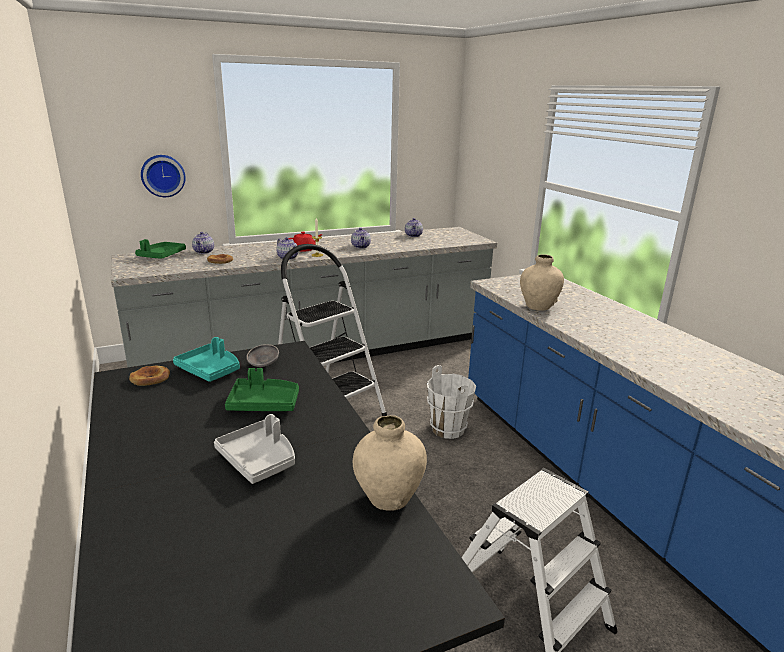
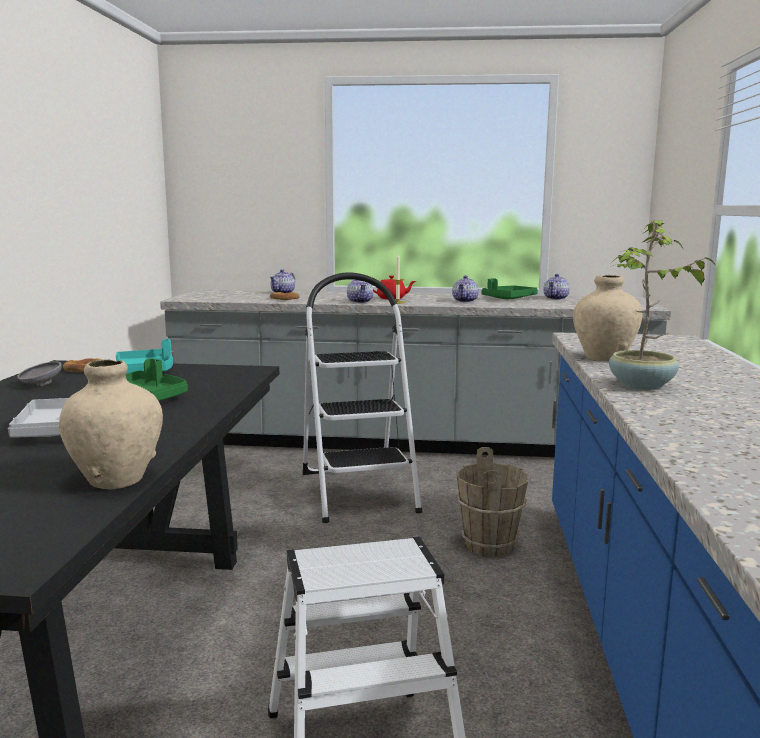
camera: 30 degrees right, 10 degrees down
(161, 256) = (237, 292): green tray -> green tray (508, 299)
(163, 175) = (262, 210): wall clock -> none
(263, 365) = (200, 375): grey bowl -> grey bowl (40, 385)
(448, 429) = (490, 545): white bucket -> brown bucket
(594, 333) = (641, 386): none -> potted plant

